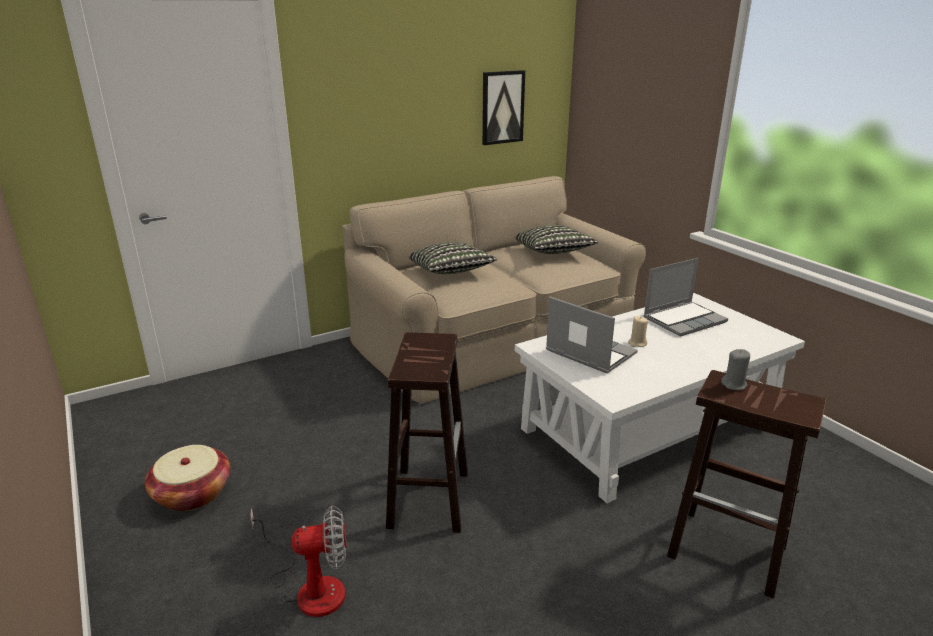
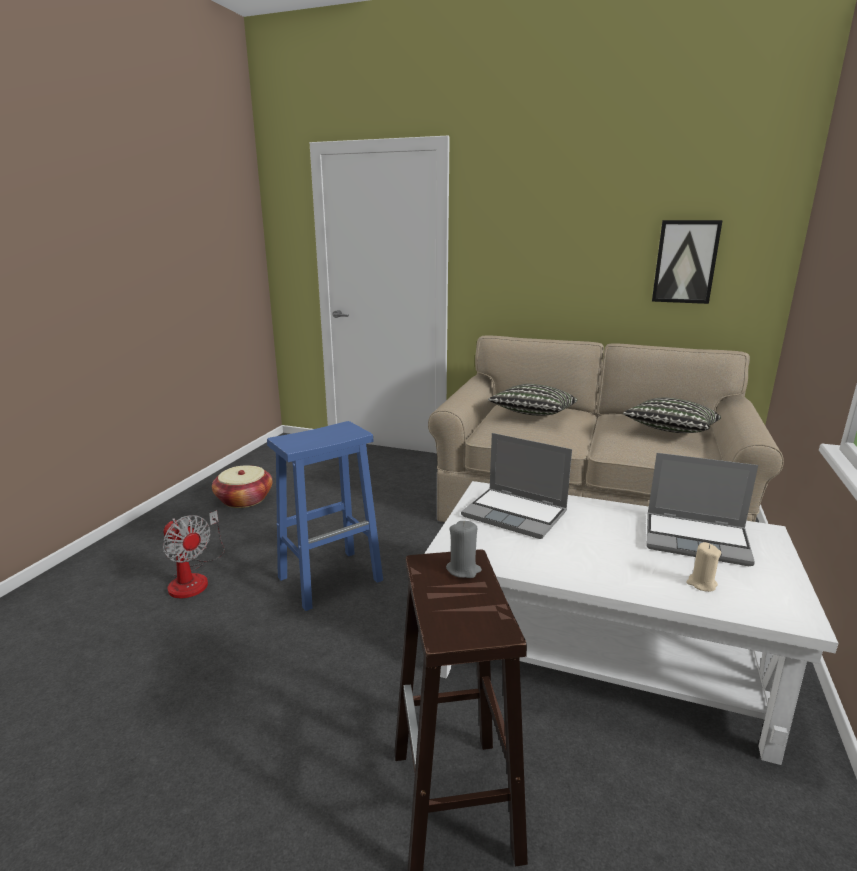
camera: 50 degrees right, 5 degrees down
(428, 497) = (331, 578): brown stool -> blue stool
(589, 352) = (516, 514): laptop -> laptop turned 120 degrees clockwise
(637, 343) = (582, 531): beige candle -> beige candle (701, 584)

